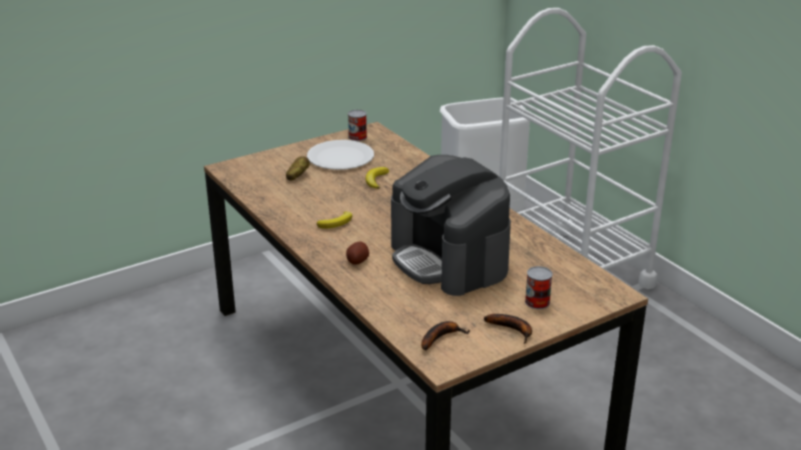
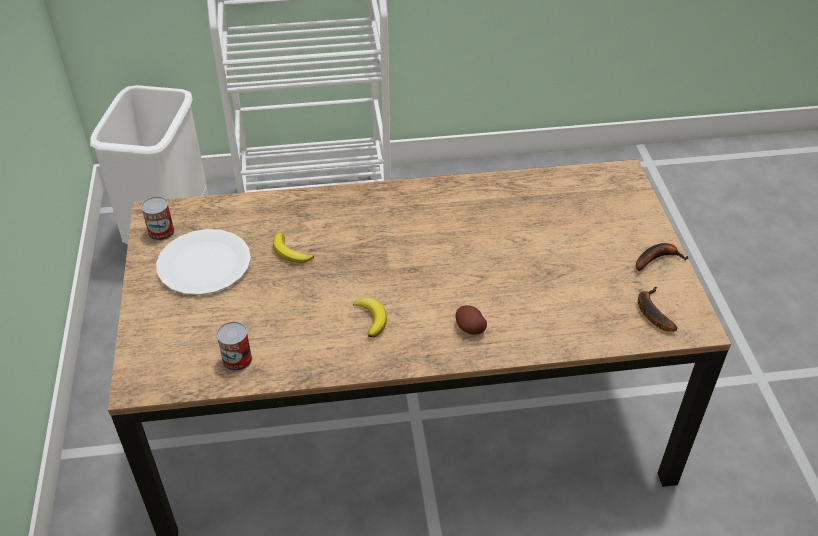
camera: 65 degrees left, 15 degrees up
(297, 176) = (223, 319): potato -> none
(449, 259) = (507, 256): coffee machine -> none
(537, 302) = (616, 225): can -> can (237, 360)

